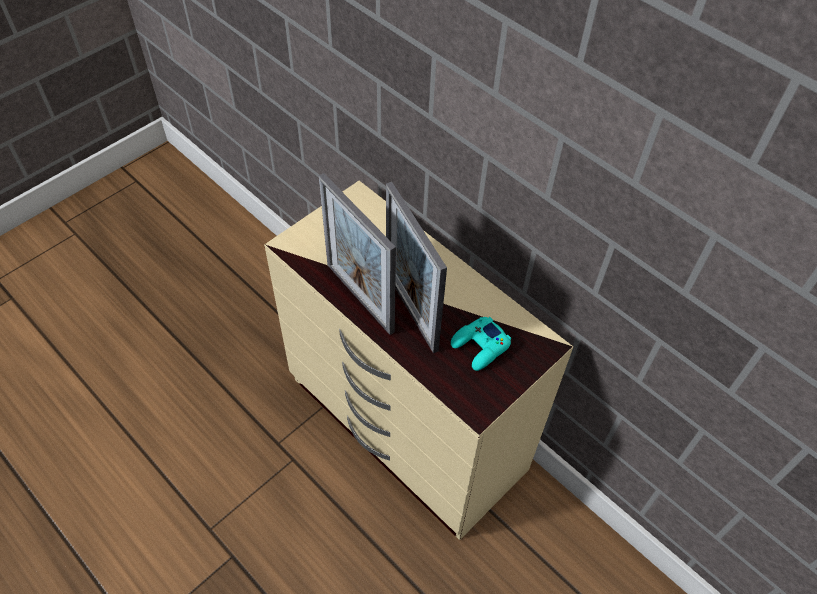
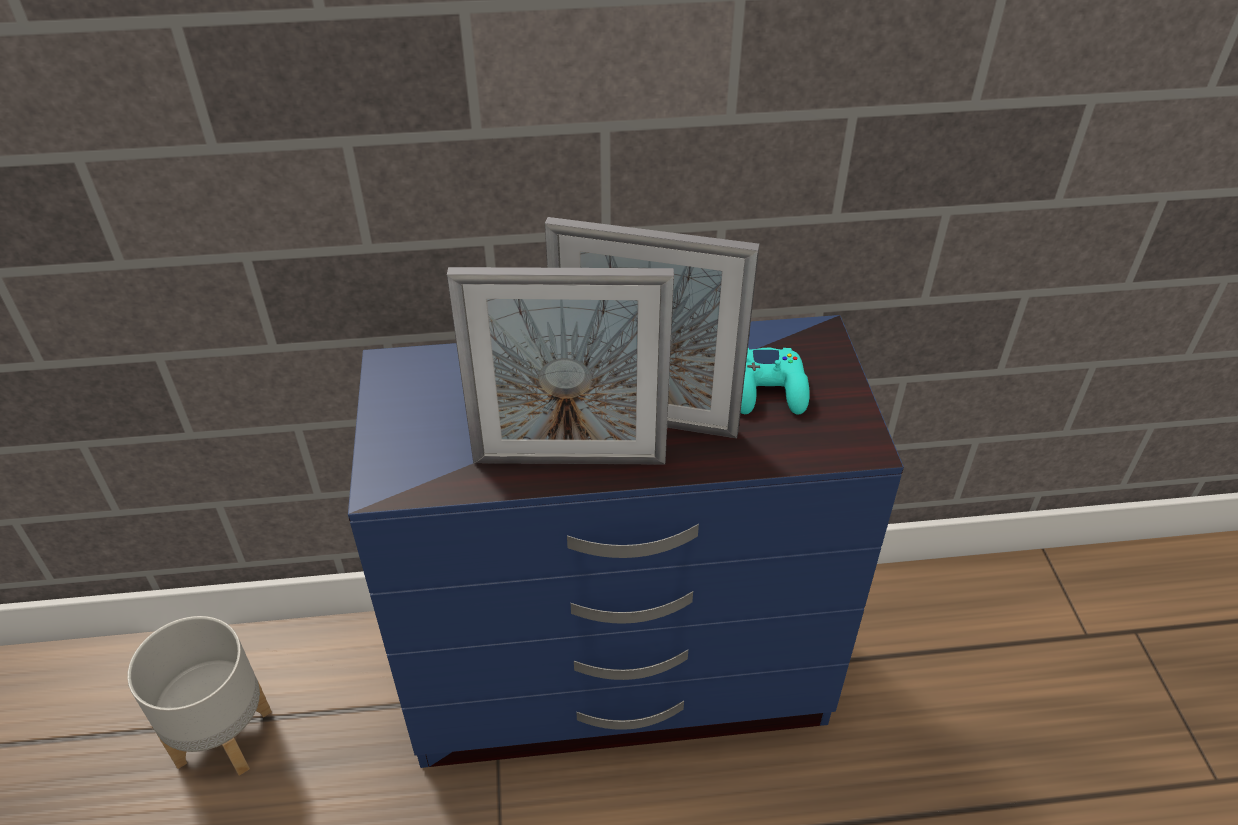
camera: 50 degrees left, 10 degrees down
(253, 298) = (224, 734): none -> grey planter
(406, 427) = (621, 676): beige dresser -> blue dresser

